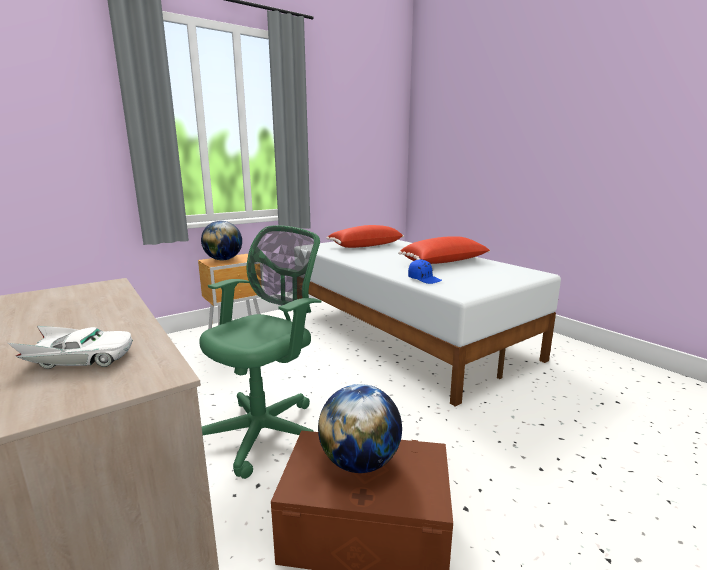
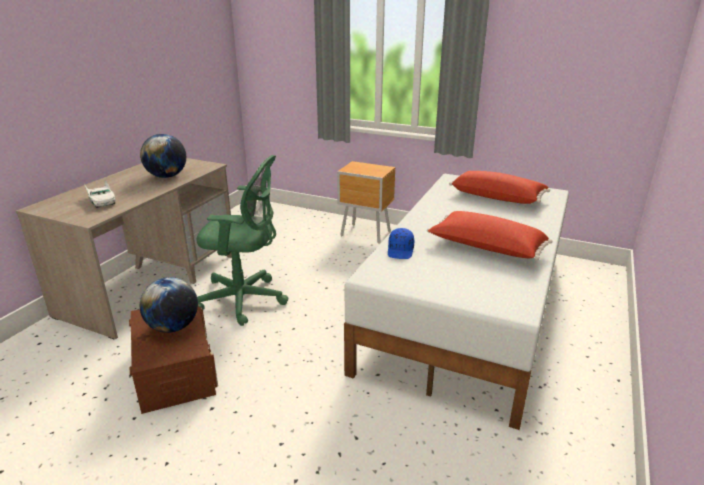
camera: 60 degrees right, 10 degrees up
(223, 259) = (363, 167): globe -> globe (167, 176)

